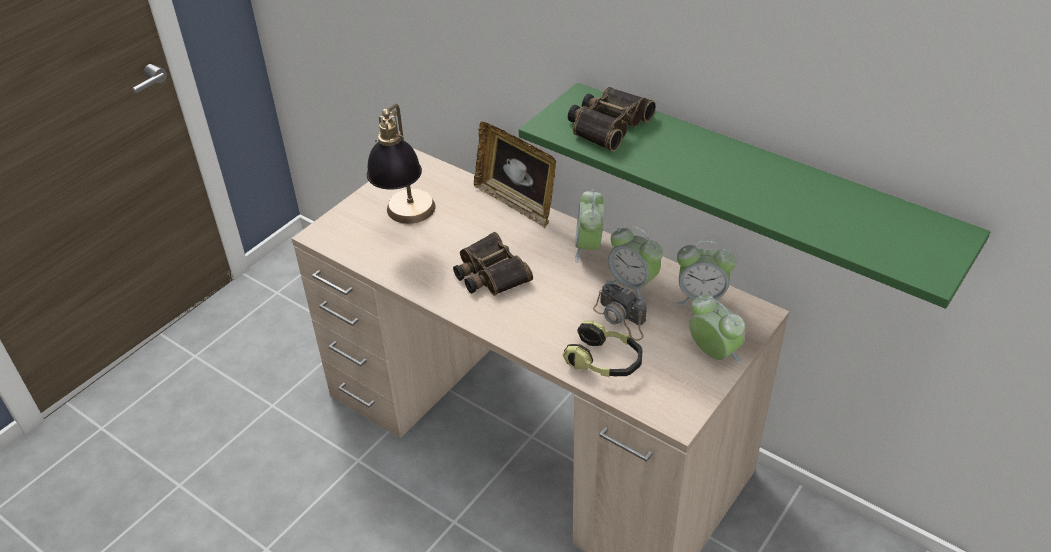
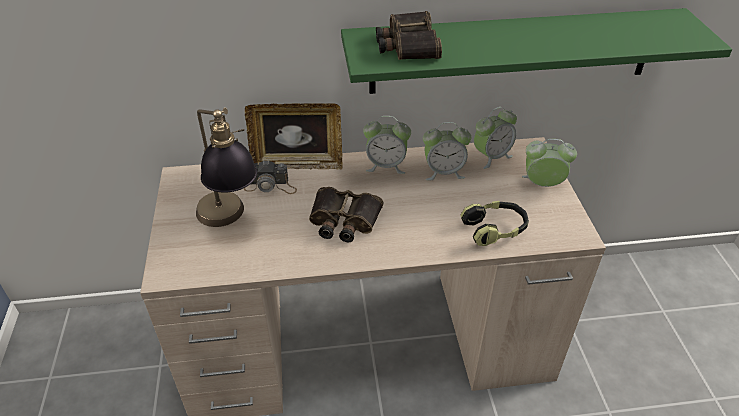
camera: 45 degrees left, 0 degrees up
(589, 247) = (386, 165): alarm clock -> alarm clock turned 45 degrees counterclockwise
(621, 319) = (466, 197): camera -> camera (270, 186)

